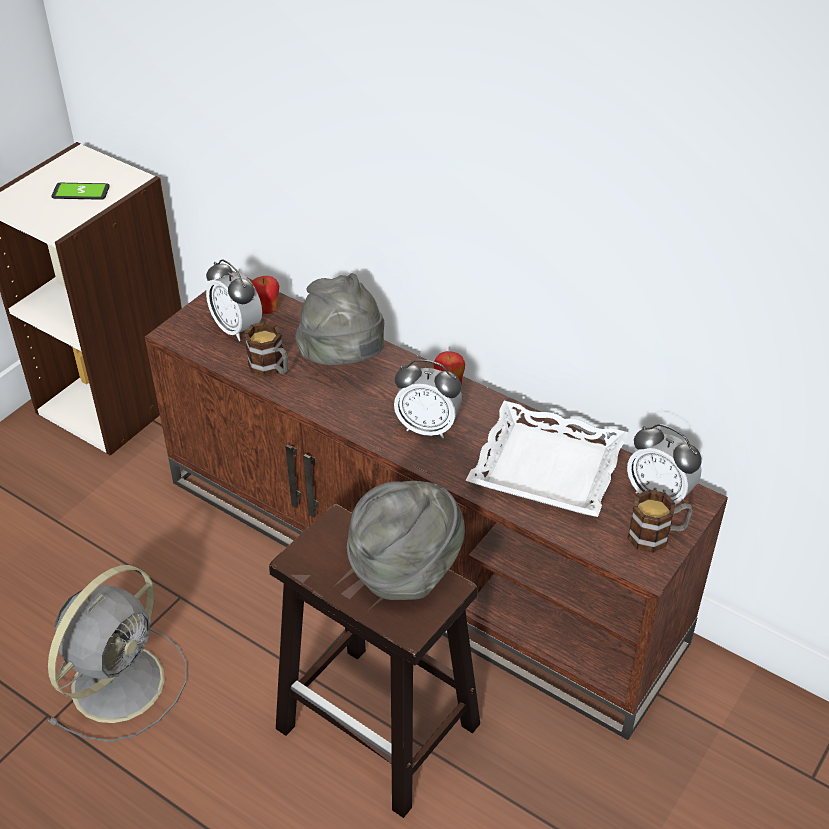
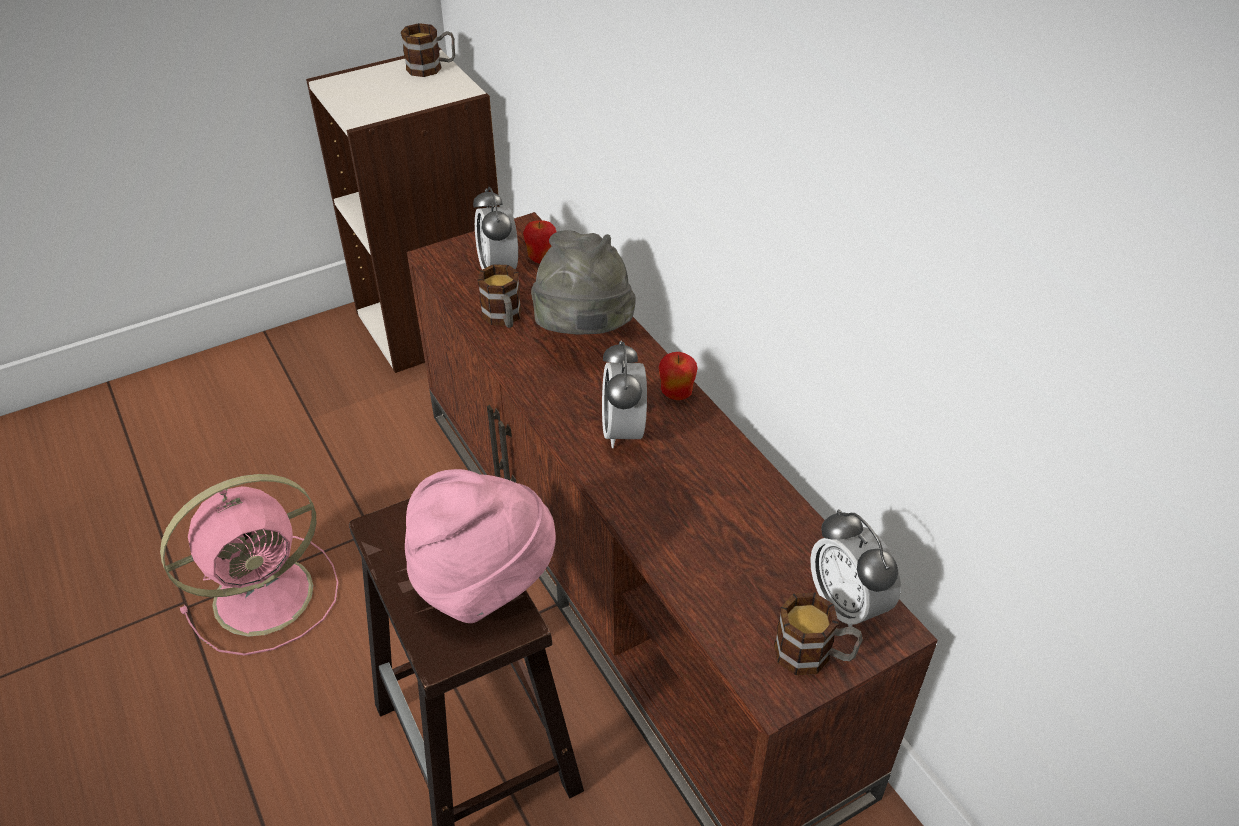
camera: 25 degrees right, 0 degrees up
(81, 192) = (405, 92): phone -> none
(87, 164) = (431, 68): none -> mug
(121, 680) = (268, 593): grey fan -> pink fan
(405, 569) = (483, 582): grey hat -> pink hat
(427, 427) = (623, 431): alarm clock -> alarm clock turned 45 degrees clockwise
(548, 467) = (730, 523): white tray -> none

